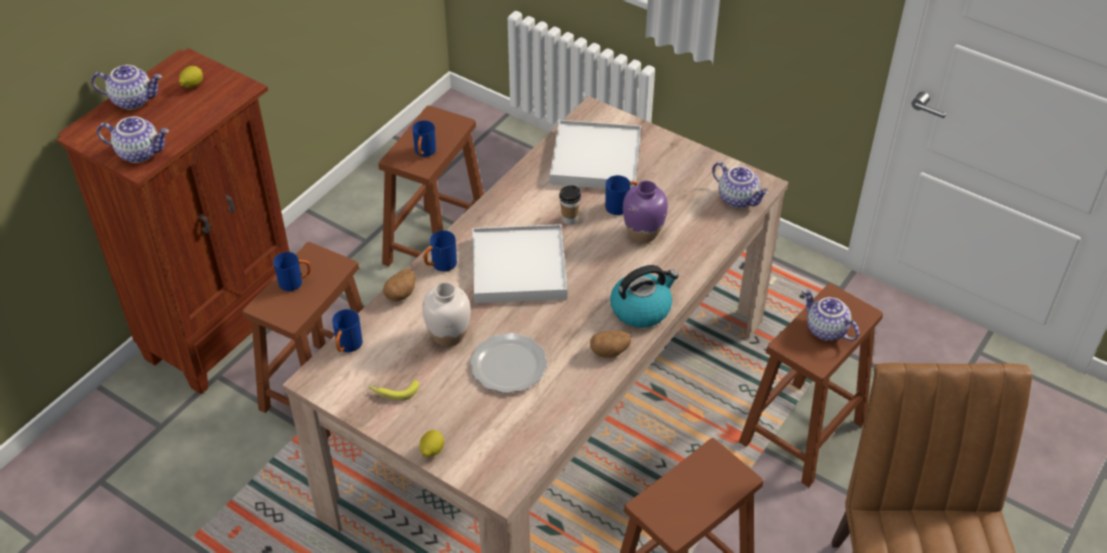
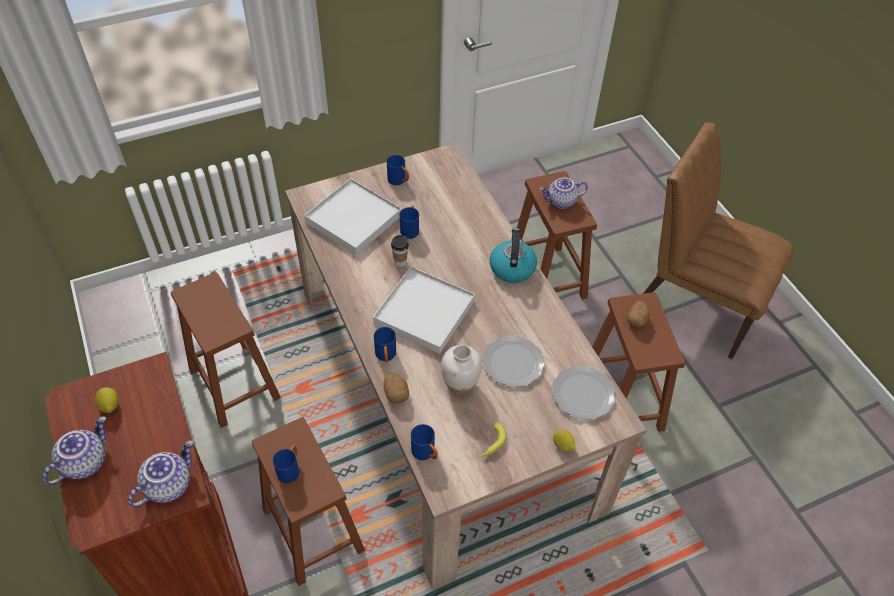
camera: 60 degrees left, 5 degrees up
(424, 153) = (223, 319): blue mug -> blue mug (399, 181)
(511, 442) = (583, 395): none -> plate
(610, 351) = (538, 302): potato -> potato (636, 320)
(643, 233) = (445, 231): purple vase -> none
(738, 198) = (452, 171): teapot -> none

